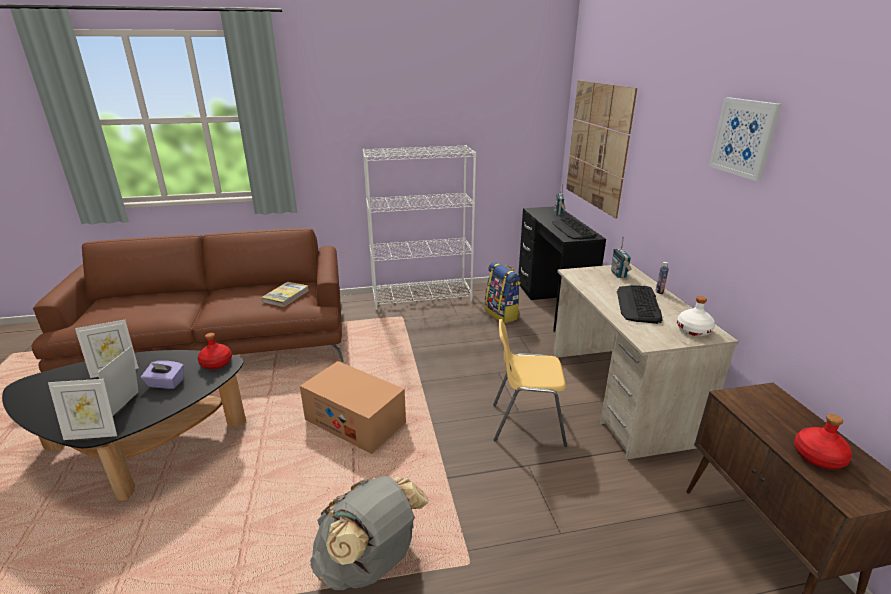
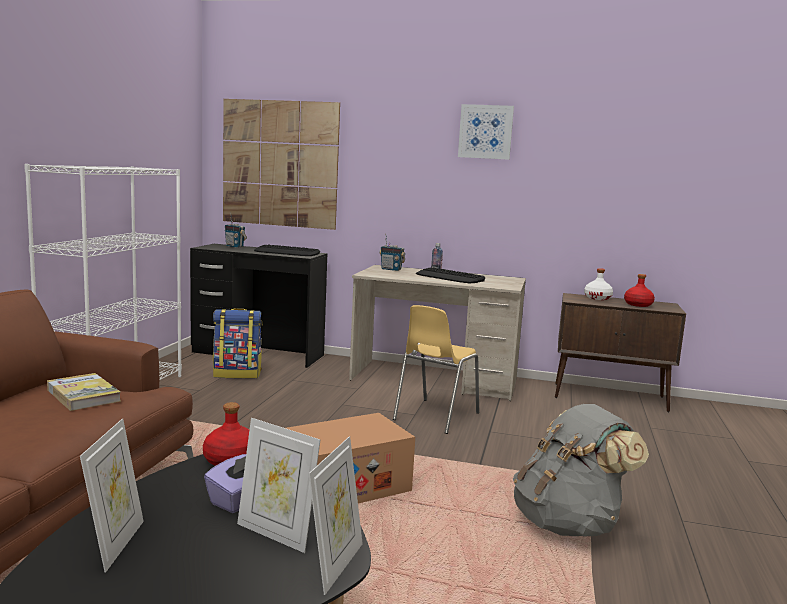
camera: 65 degrees left, 15 degrees down
(694, 330) = (503, 279): white bottle -> white bottle (597, 298)

